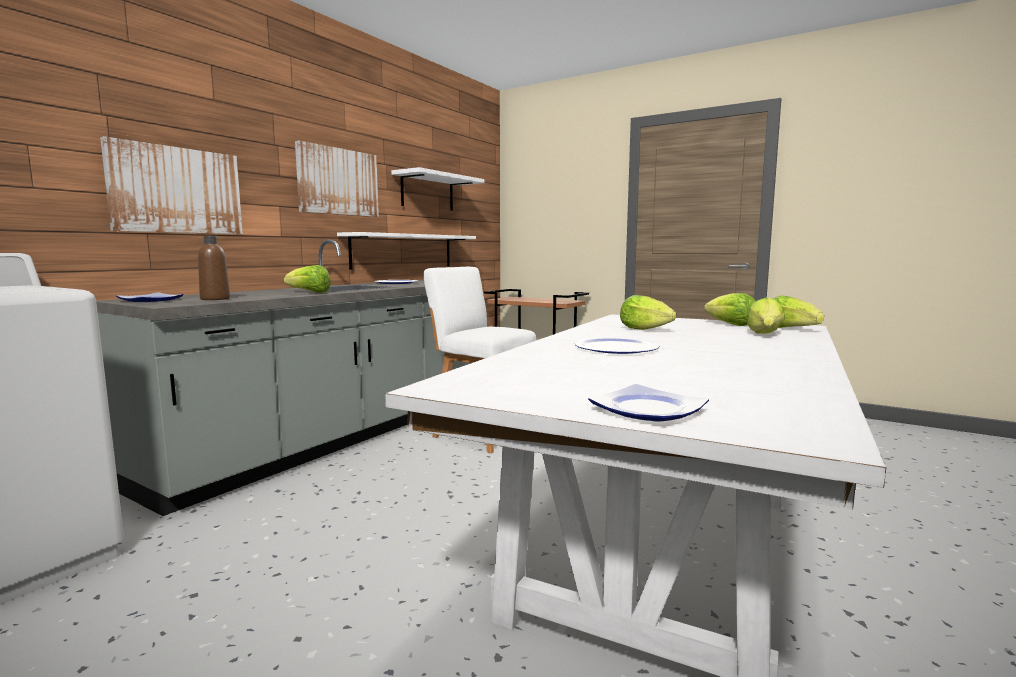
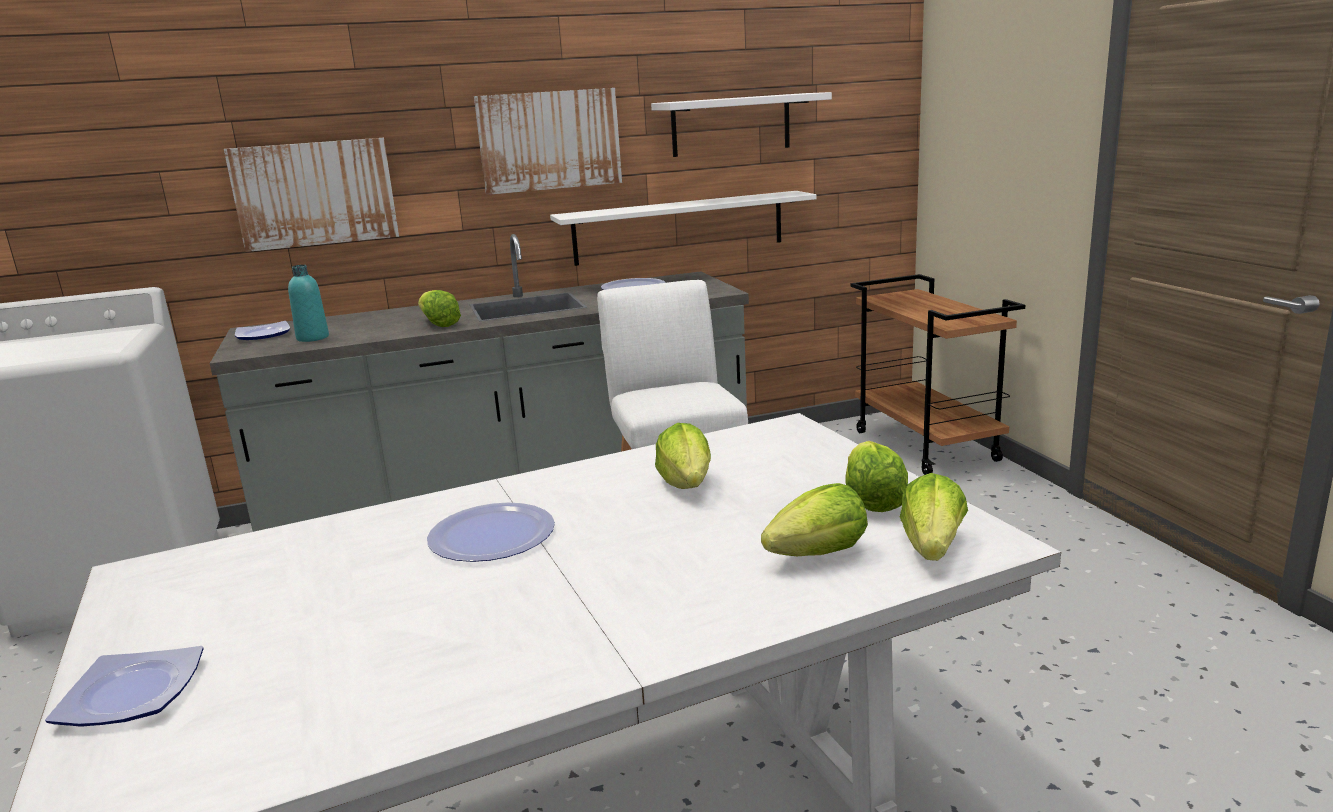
camera: 40 degrees right, 10 degrees up
(215, 299) = (313, 338): brown bottle -> turquoise bottle

